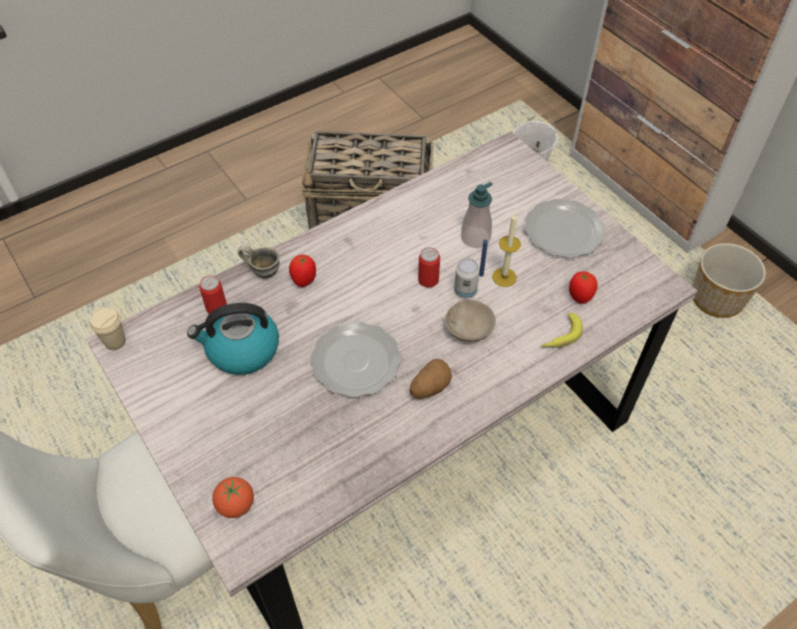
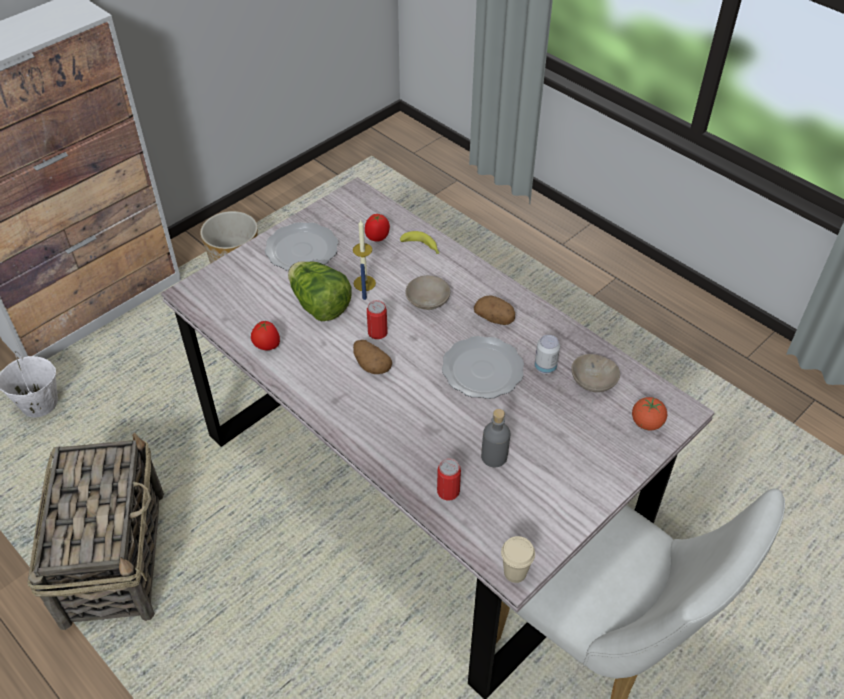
camera: 100 degrees left, 5 degrees down
(242, 350) = (494, 456): kettle -> grey bottle
(264, 271) = (390, 462): grey mug -> none
(304, 280) = (396, 425): tomato -> tomato (267, 347)
(311, 464) = (592, 382): none -> beige bowl
(384, 270) = (371, 365): none -> potato
(465, 291) = (386, 306): can -> can (545, 367)
(475, 238) = (319, 305): soap dispenser -> lettuce

